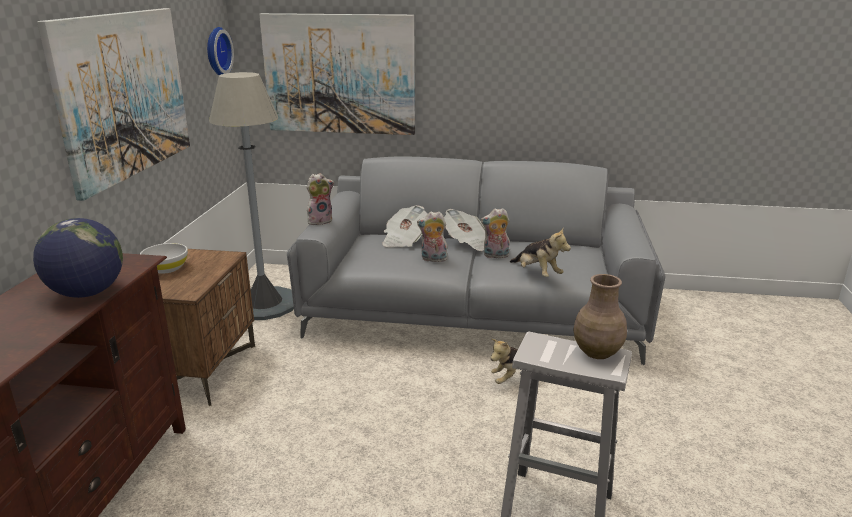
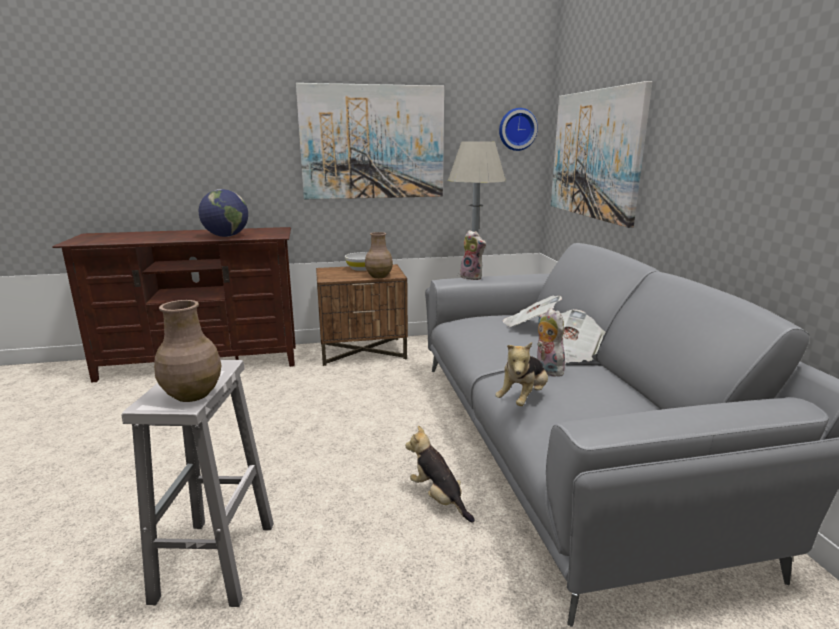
camera: 70 degrees right, 5 degrees down
(219, 264) = (379, 276): none -> brown vase
(433, 259) = (499, 344): plush toy -> none

